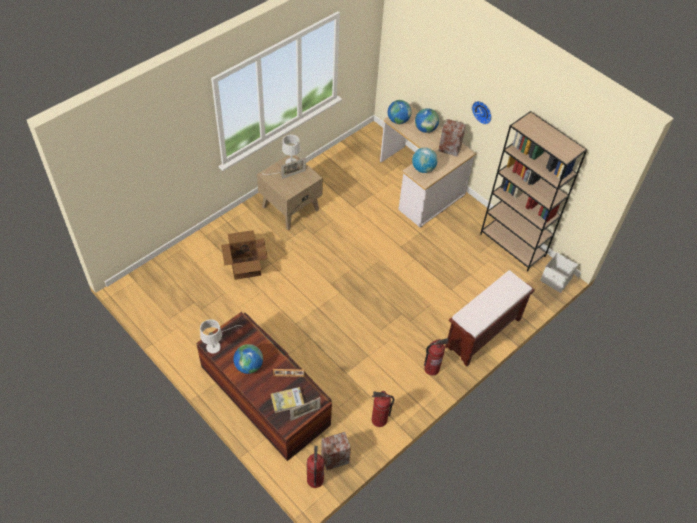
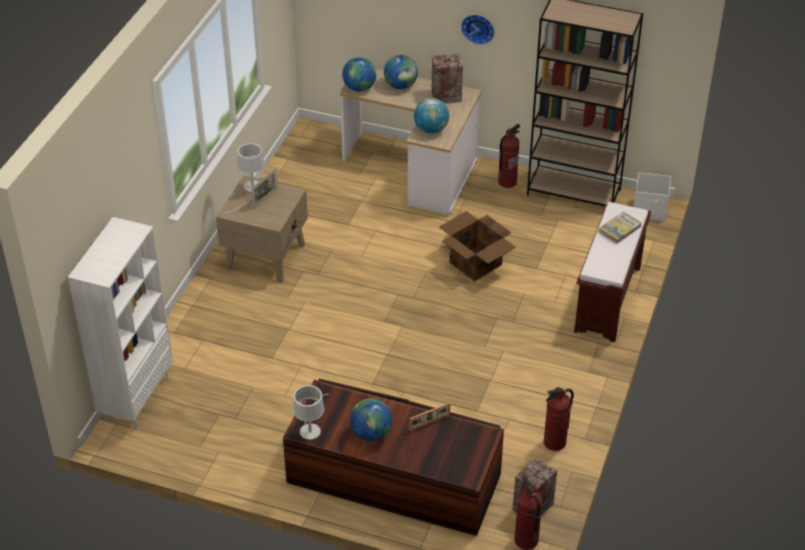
camera: 25 degrees left, 10 degrees down
(156, 270) = (137, 399): none -> white bookcase
(245, 267) = (258, 347): cardboard box -> cardboard box (476, 264)
(287, 400) = (448, 449): book -> book (619, 229)
(305, 414) = (481, 454): picture frame -> none
(431, 369) = (576, 362): fire extinguisher -> fire extinguisher (507, 182)

